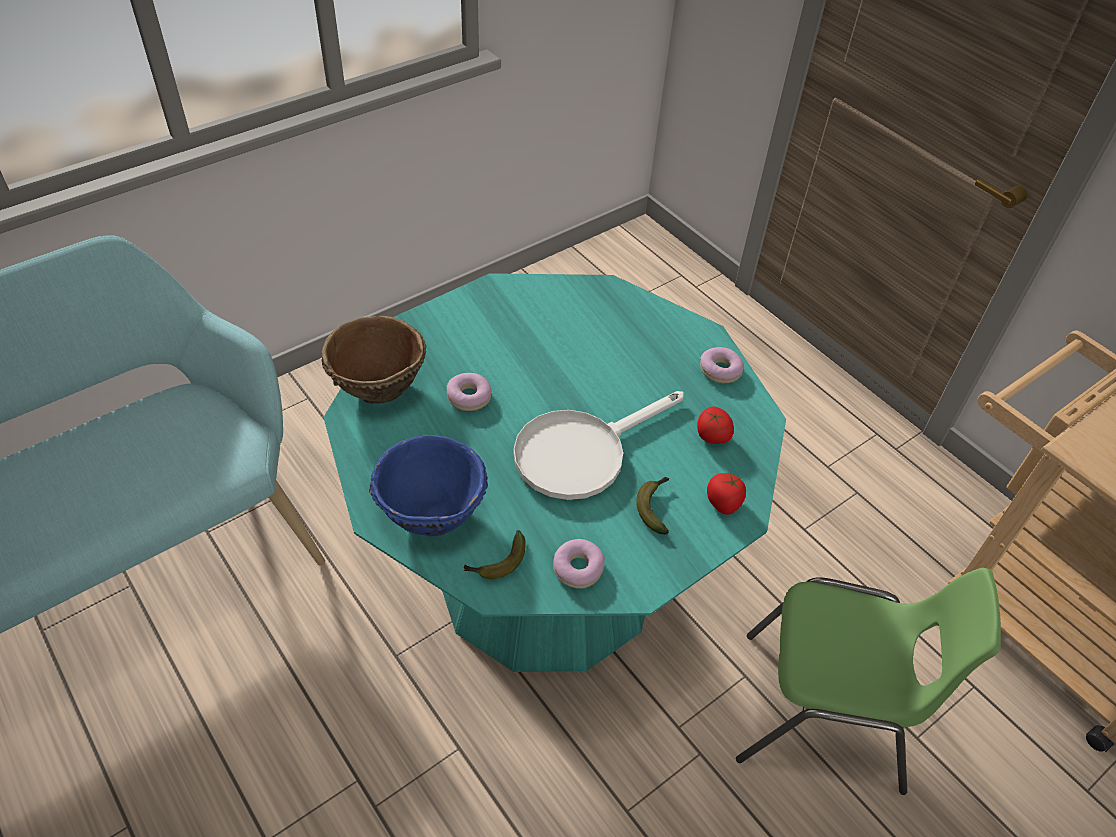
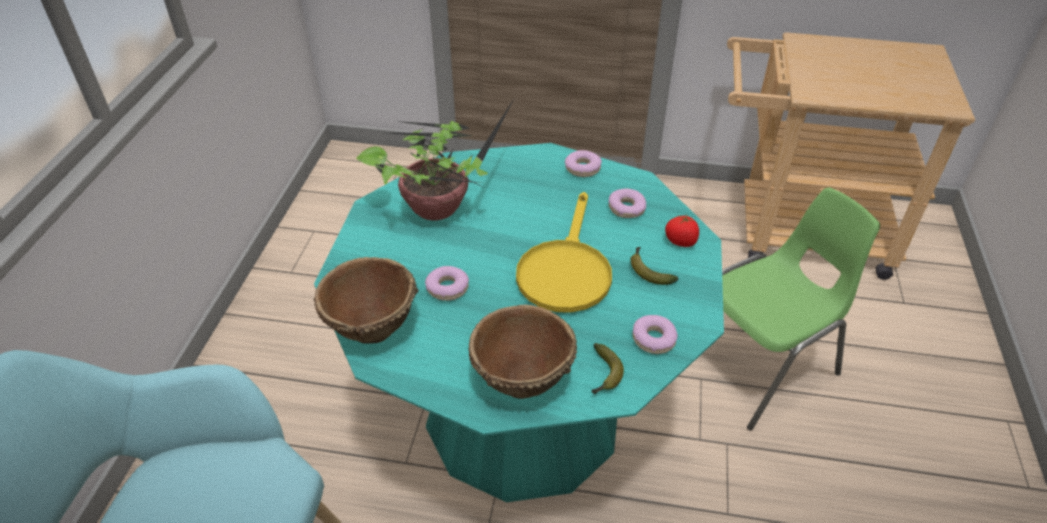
camera: 40 degrees left, 5 degrees down
(431, 513) = (521, 379): blue bowl -> brown bowl
(547, 323) = (439, 207): none -> potted plant
(581, 452) = (565, 270): white frying pan -> yellow frying pan
(712, 436) = (626, 208): tomato -> donut

